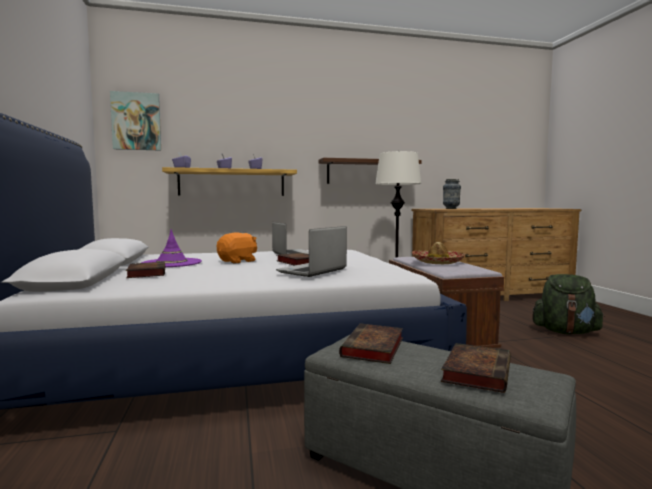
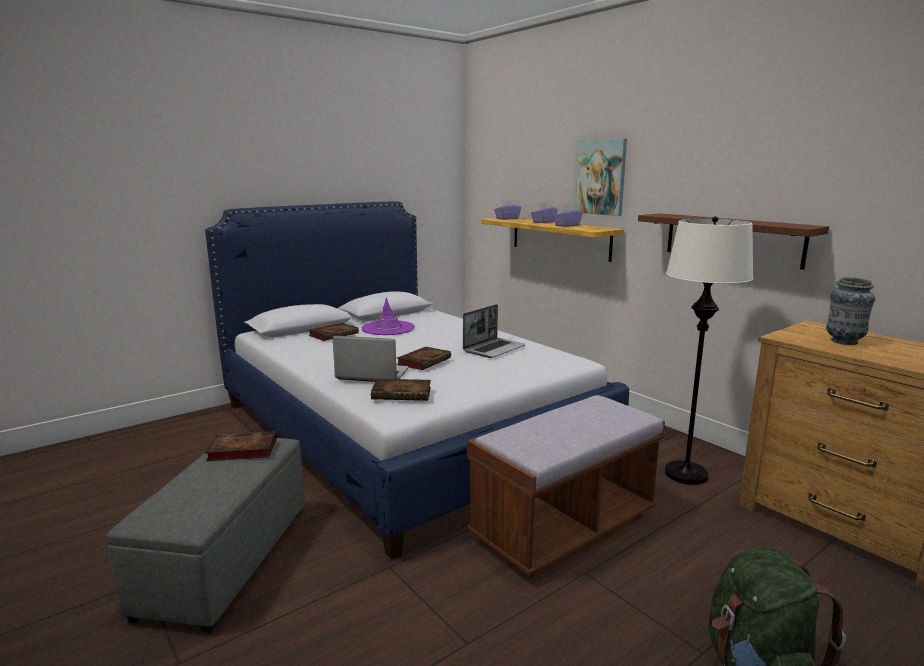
camera: 65 degrees right, 10 degrees up
(136, 121) = (489, 163): picture -> picture (600, 177)
(238, 261) = (420, 342): orange plush toy -> none
(437, 262) = (565, 422): hat -> none
(476, 371) = (193, 494): book -> book (403, 393)

